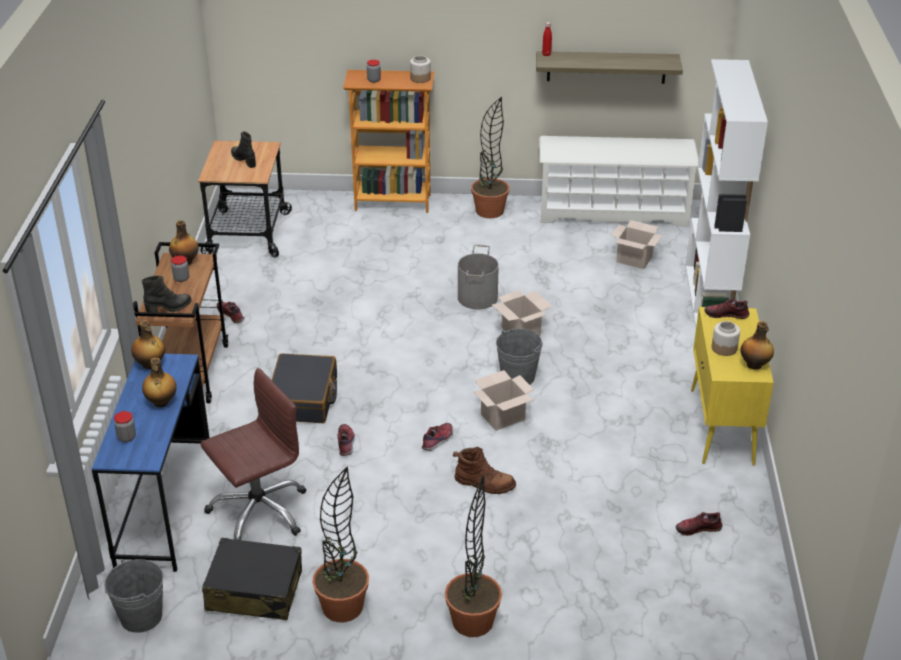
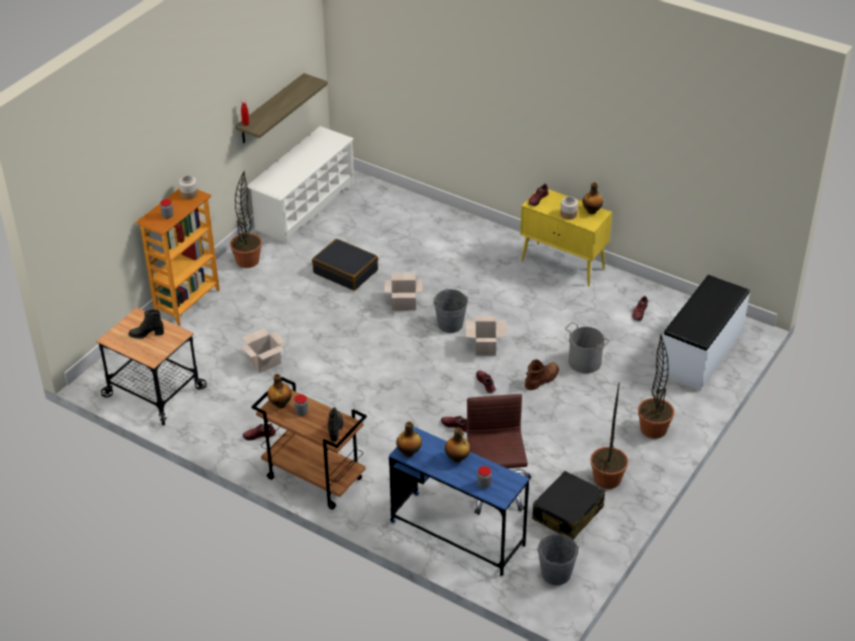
camera: 60 degrees left, 5 degrees up
(303, 399) = (393, 430): black suitcase -> black suitcase (346, 271)
(478, 298) = (349, 307): grey bucket -> grey bucket (585, 361)
(635, 259) = (369, 222): cardboard box -> cardboard box (265, 362)
(674, 621) = (702, 353): none -> white bench
(709, 301) = (442, 213): white bookcase -> none

